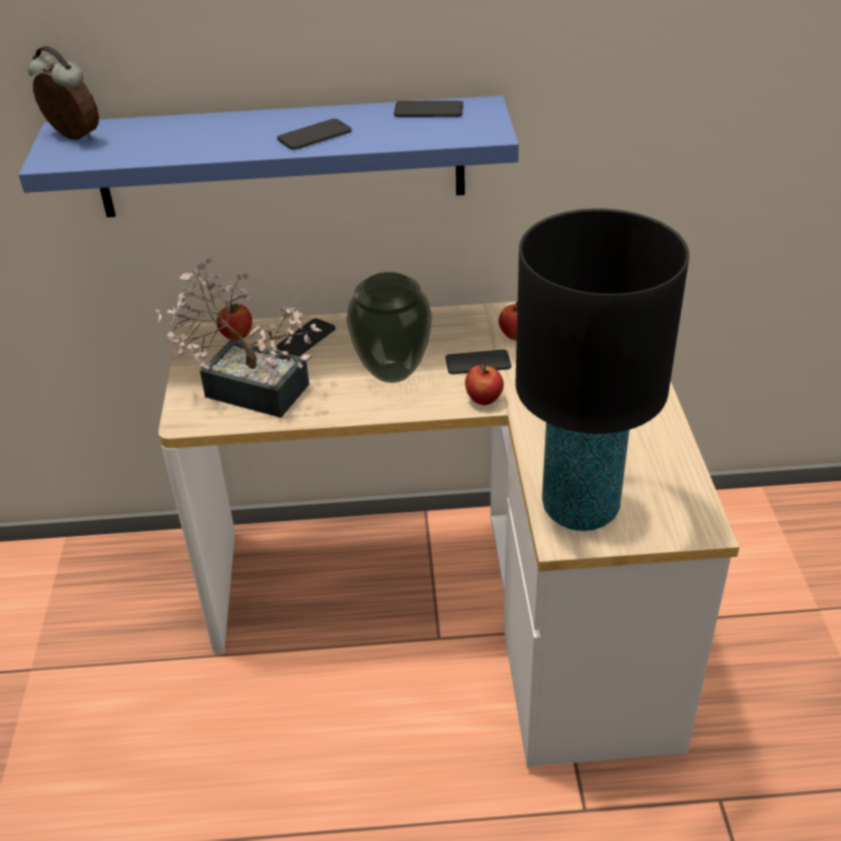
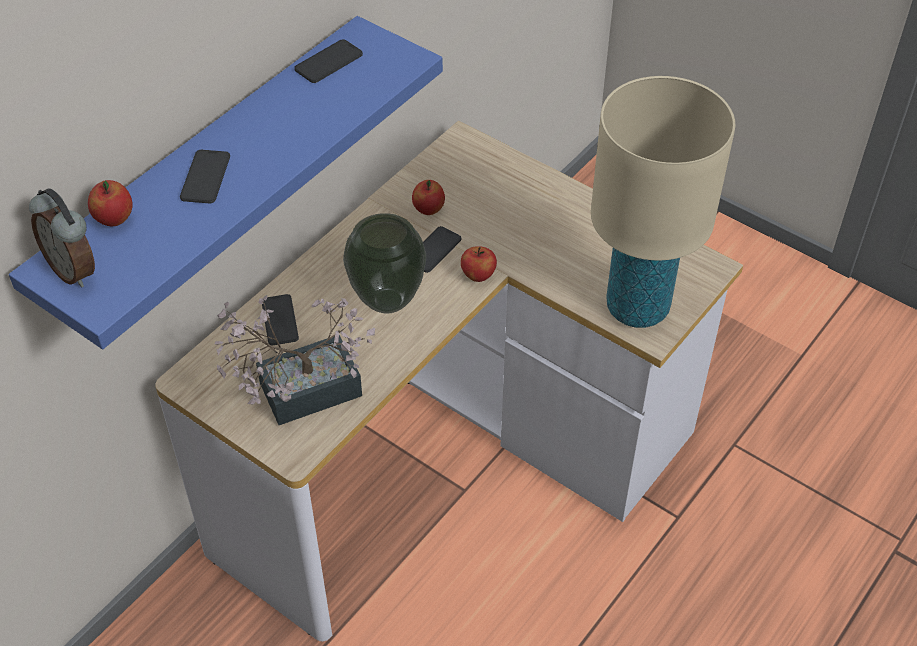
camera: 50 degrees left, 10 degrees up
(72, 137) = (74, 270): alarm clock -> alarm clock turned 120 degrees counterclockwise
(236, 336) = (221, 359): apple -> apple (114, 219)
(314, 135) = (283, 139): phone -> phone (205, 177)
(579, 508) = (637, 308): black table lamp -> beige table lamp

